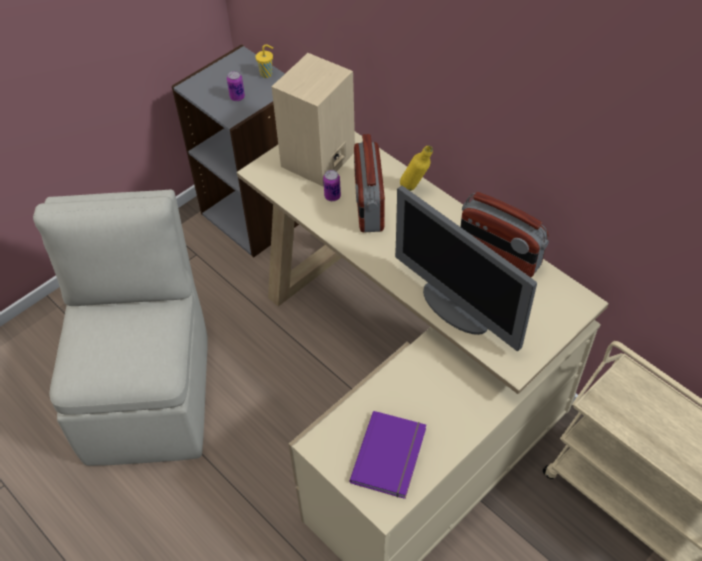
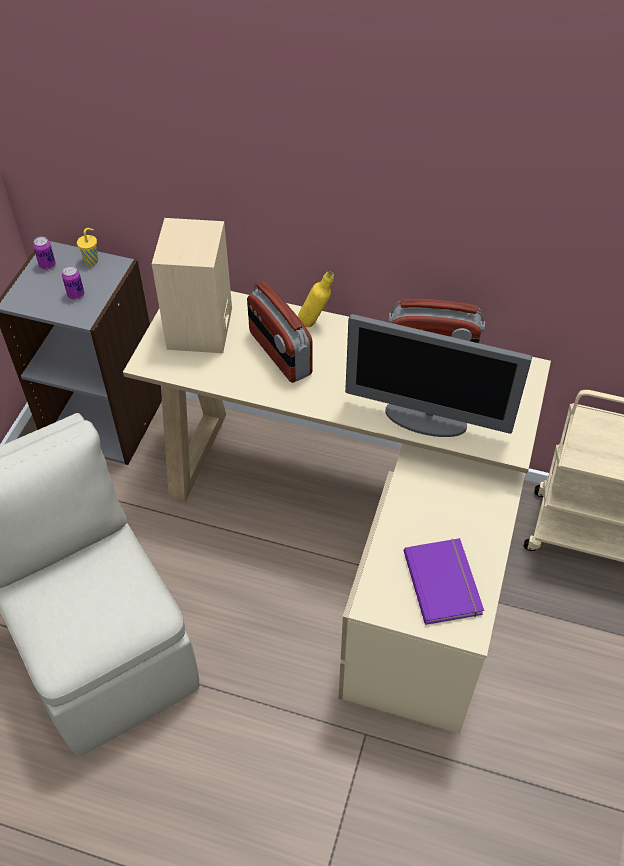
camera: 30 degrees left, 0 degrees up
(332, 196) = (239, 359): can -> can (47, 265)

